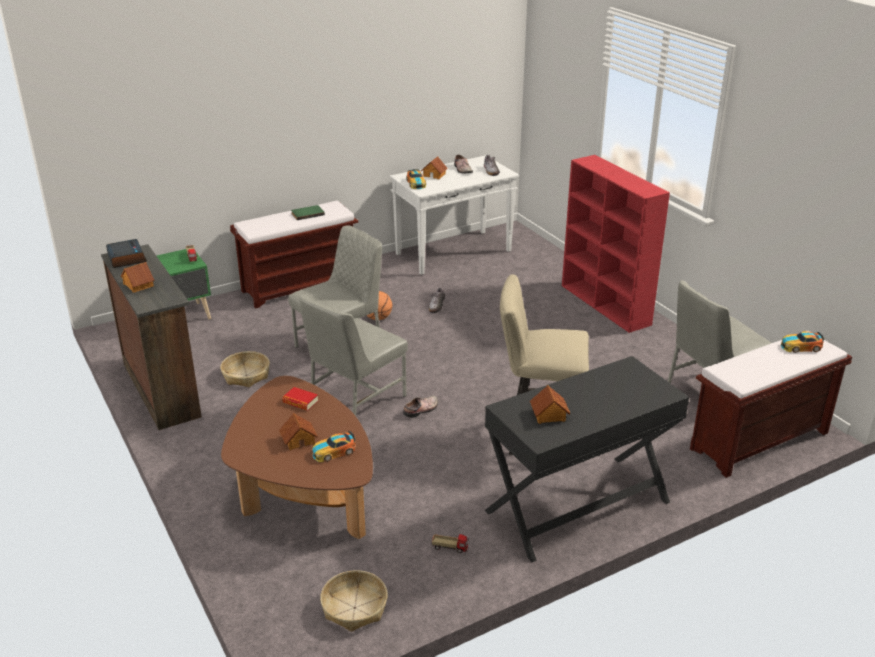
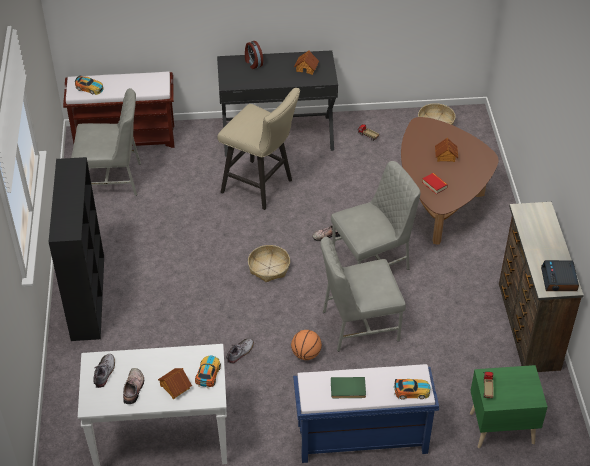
camera: 155 degrees left, 15 degrees up
(138, 285) = (549, 236): toy house -> none
(246, 375) = (453, 319): basket -> basket (269, 268)
(300, 286) = (361, 439): brown bench -> blue bench
(333, 451) = (426, 141): toy car -> toy car (412, 391)
(606, 305) = (87, 296): red bookcase -> black bookcase
(629, 401) = (253, 63): none -> alarm clock

